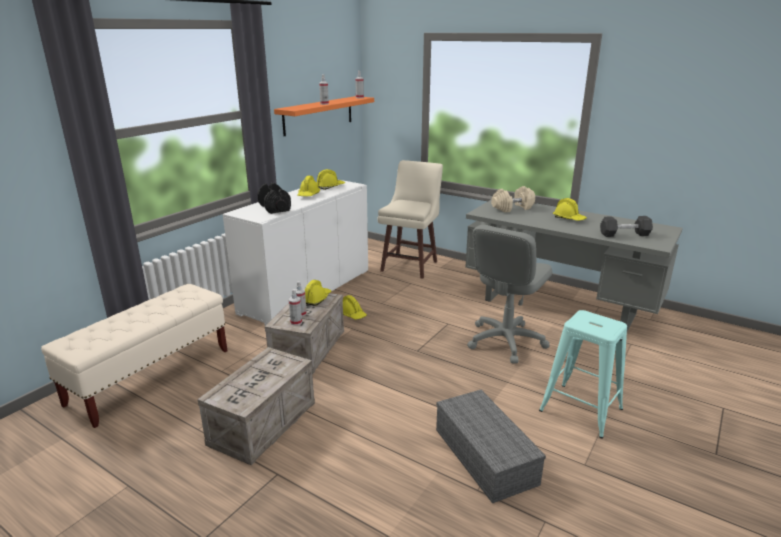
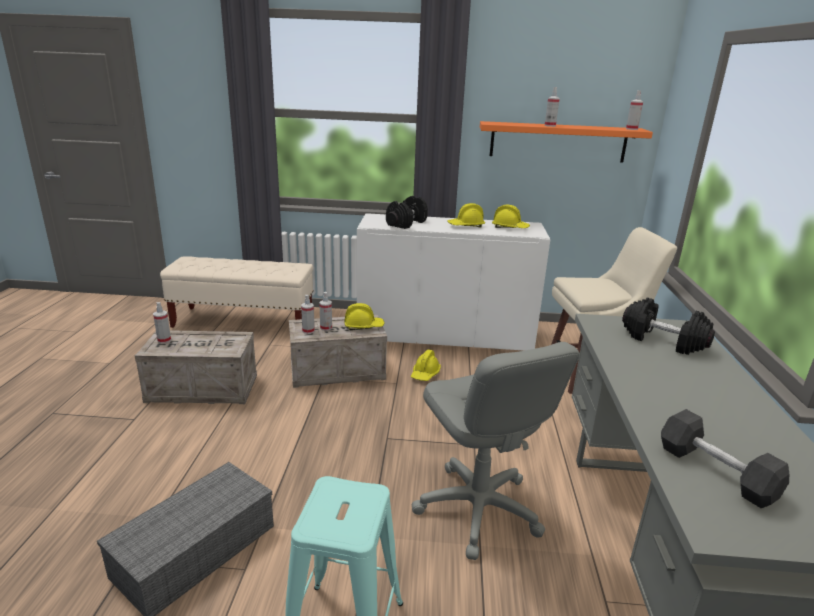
camera: 60 degrees right, 0 degrees up
(229, 396) = (164, 340): none -> spray bottle
(505, 341) = (477, 509): grey office chair -> grey office chair turned 120 degrees counterclockwise
(512, 208) = (663, 341): beige dumbbell -> black dumbbell
(569, 218) = (703, 397): yellow hard hat -> none

